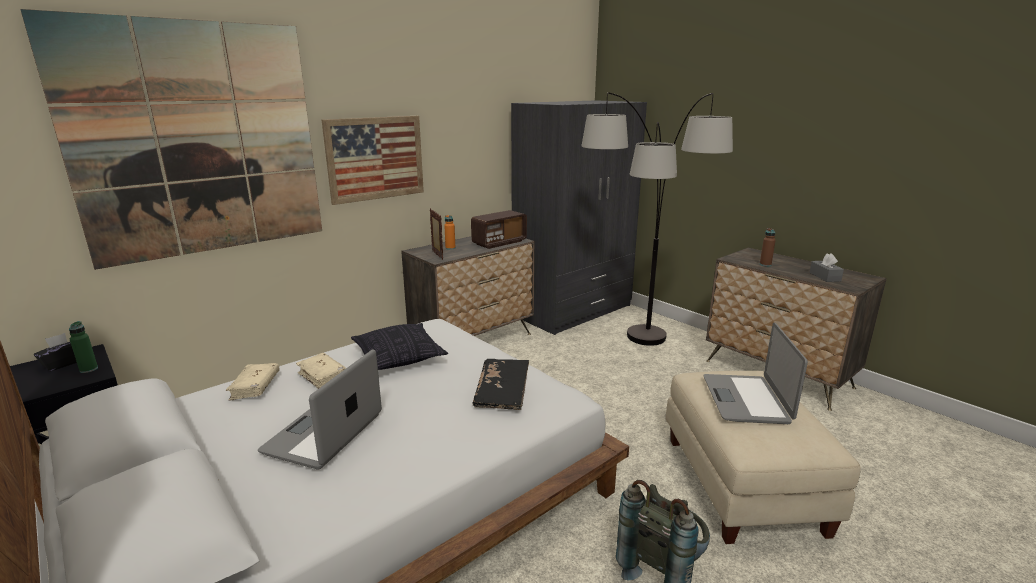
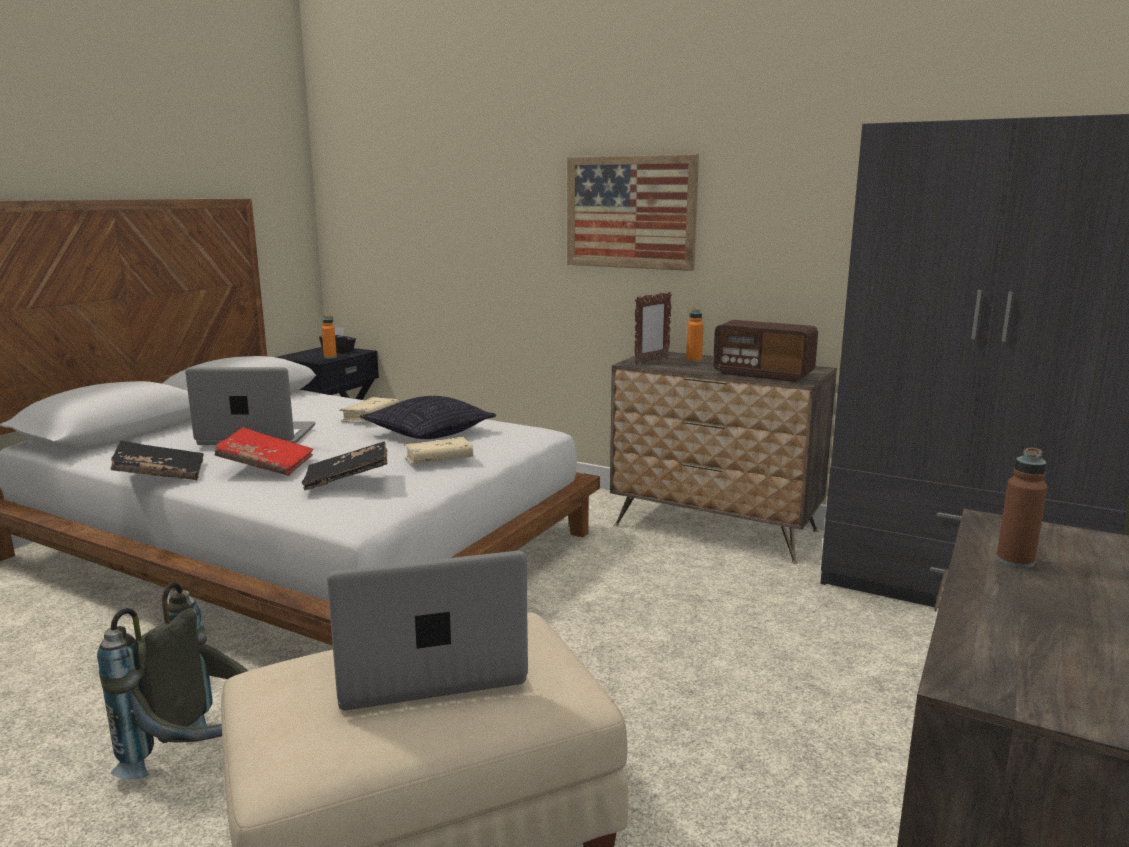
camera: 70 degrees right, 5 degrees down
(89, 369) = (330, 357): green bottle -> orange bottle
(199, 141) = (457, 176): picture -> none
(255, 387) = (342, 405): beige book -> beige book (439, 460)
(399, 492) = (160, 475): none -> black book
(432, 428) = (266, 465): none -> red book
(639, 358) = (833, 683): floor lamp -> none
(825, 277) = (1036, 644): grey tissue box -> none

